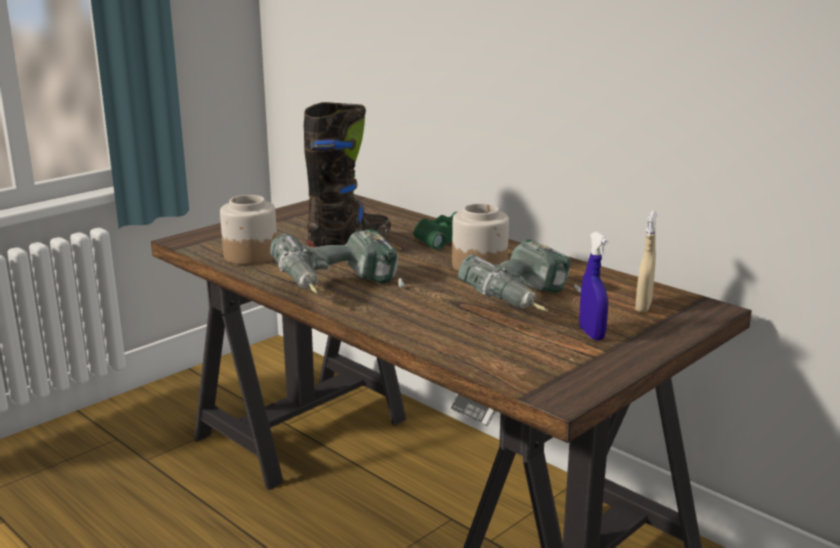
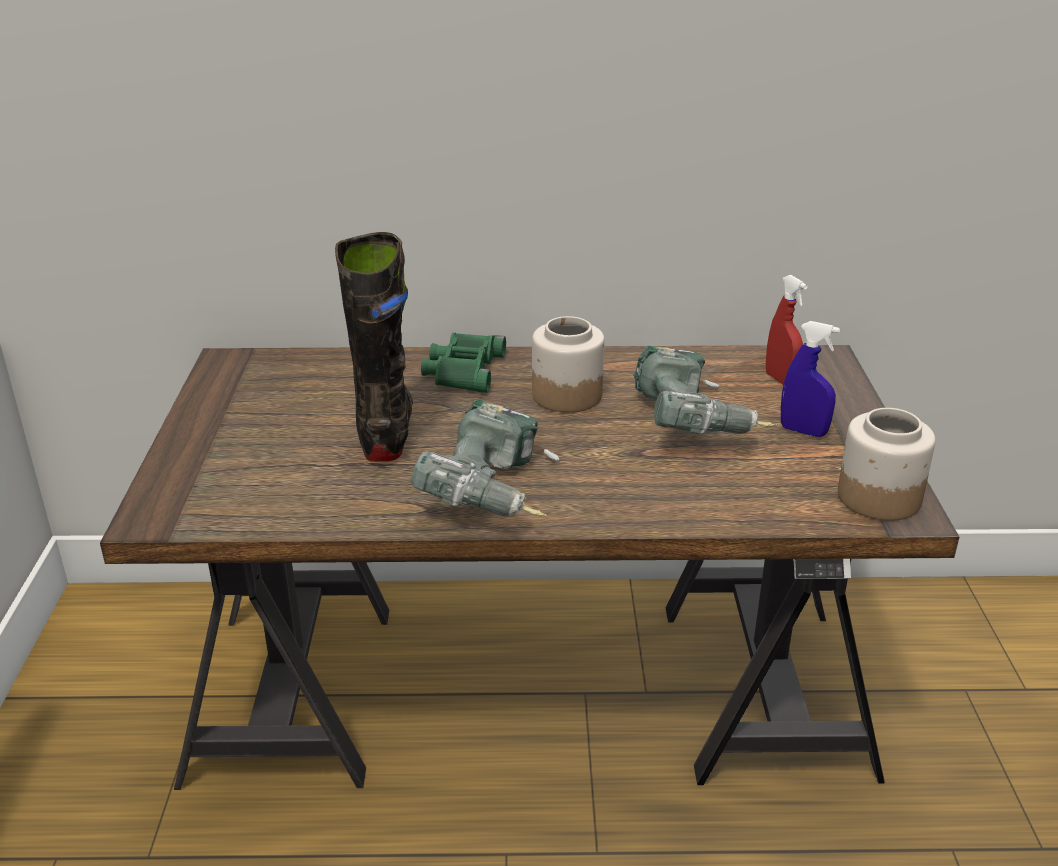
camera: 45 degrees left, 10 degrees up
(250, 255) = (295, 499): jar -> jar (878, 498)
(643, 307) = (781, 379): beige spray bottle -> red spray bottle

